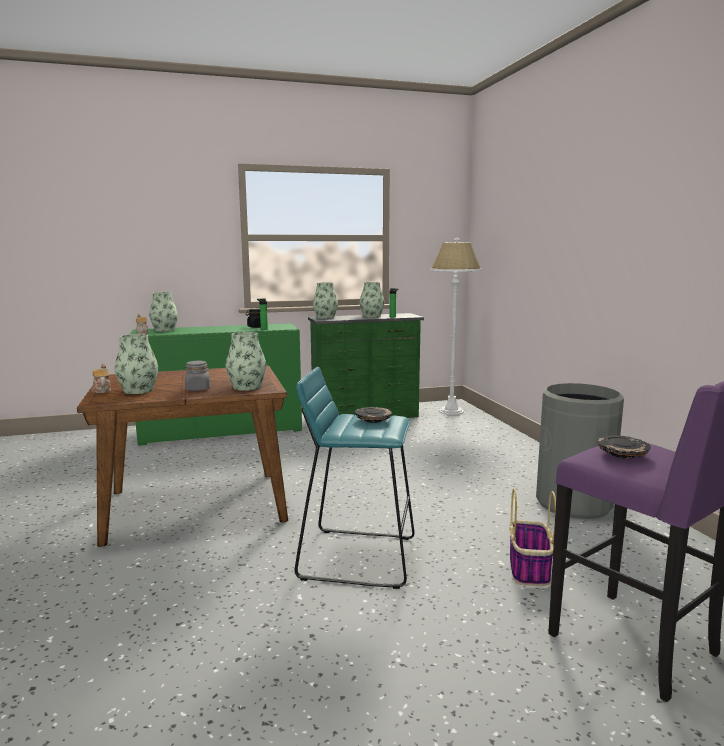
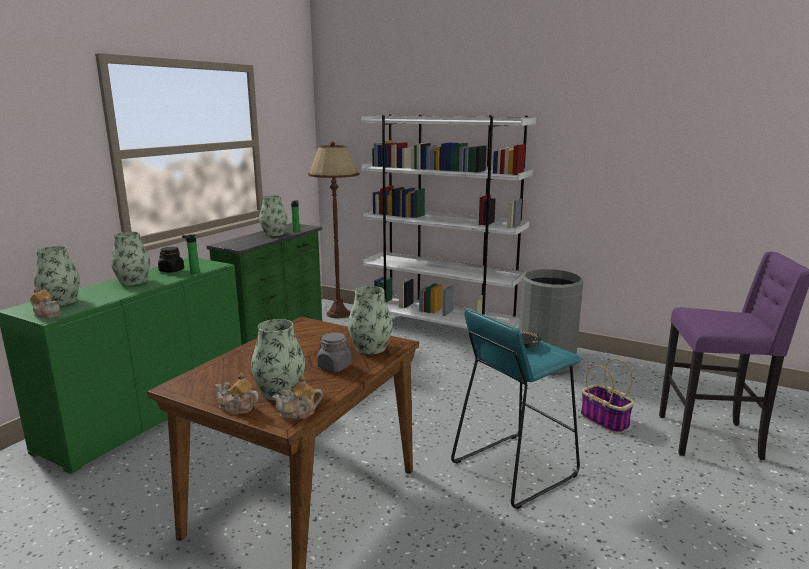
camera: 45 degrees left, 5 degrees up
(114, 400) = (298, 413): none -> teapot
(325, 317) = (232, 243): vase -> vase (133, 281)
(451, 411) = (339, 314): white floor lamp -> brown floor lamp
(518, 446) = (441, 330): none -> white bookcase
(622, 454) = (716, 320): black plate -> none

